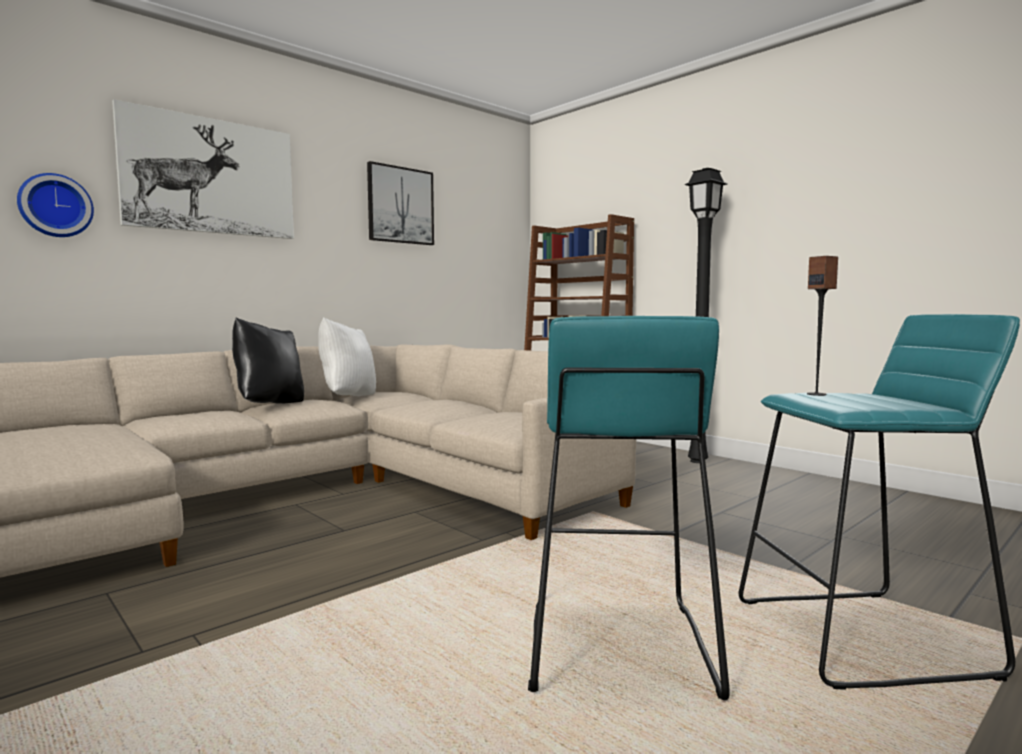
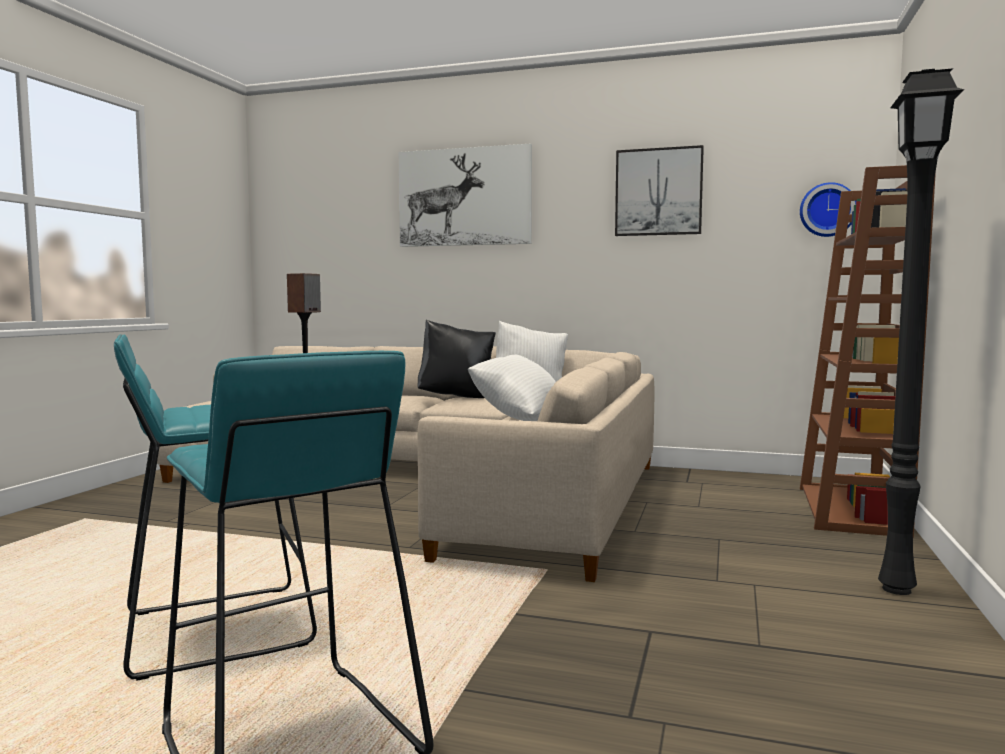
camera: 60 degrees right, 0 degrees up
(55, 206) = (366, 237): wall clock -> wall clock (827, 210)
(433, 407) = (520, 419): none -> white pillow

